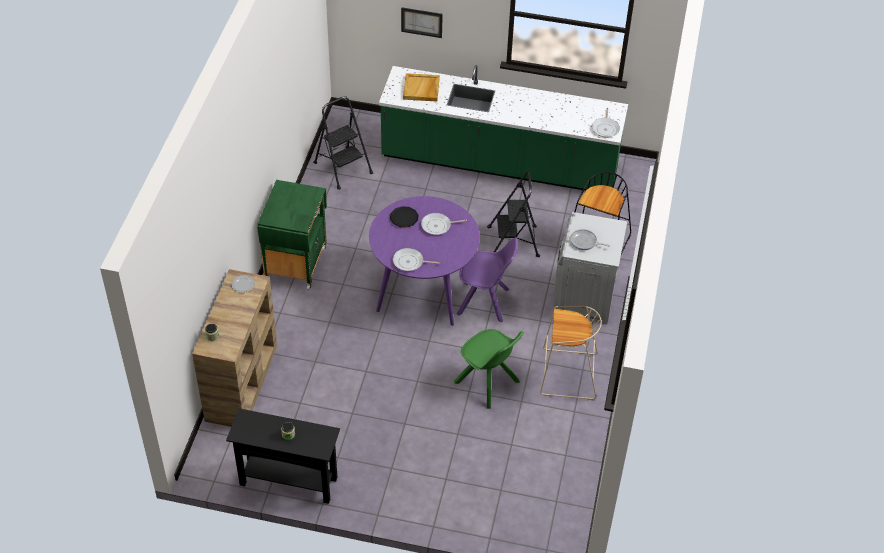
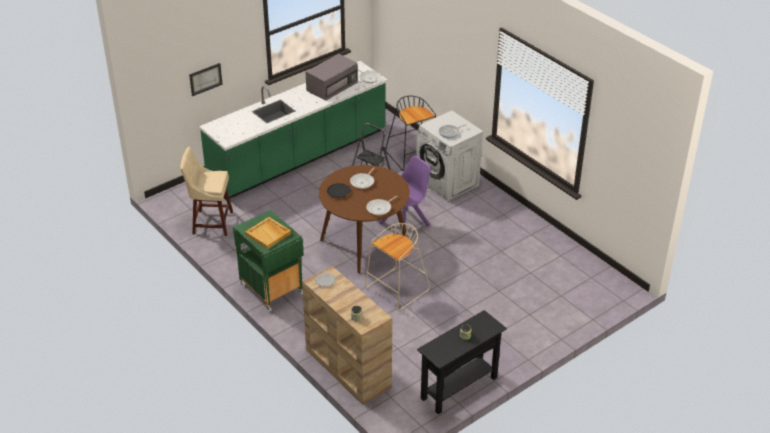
camera: 50 degrees left, 10 degrees down
(342, 166) = (210, 222): black step ladder -> beige chair
(421, 89) = (238, 125): beige tray -> beige tray (268, 234)
(423, 289) = (364, 243): purple dining table -> brown dining table
(488, 383) = (472, 257): green chair -> none
(560, 111) = (332, 86): none -> grey microwave
(567, 375) = (500, 222): beige stool -> beige stool (396, 290)

